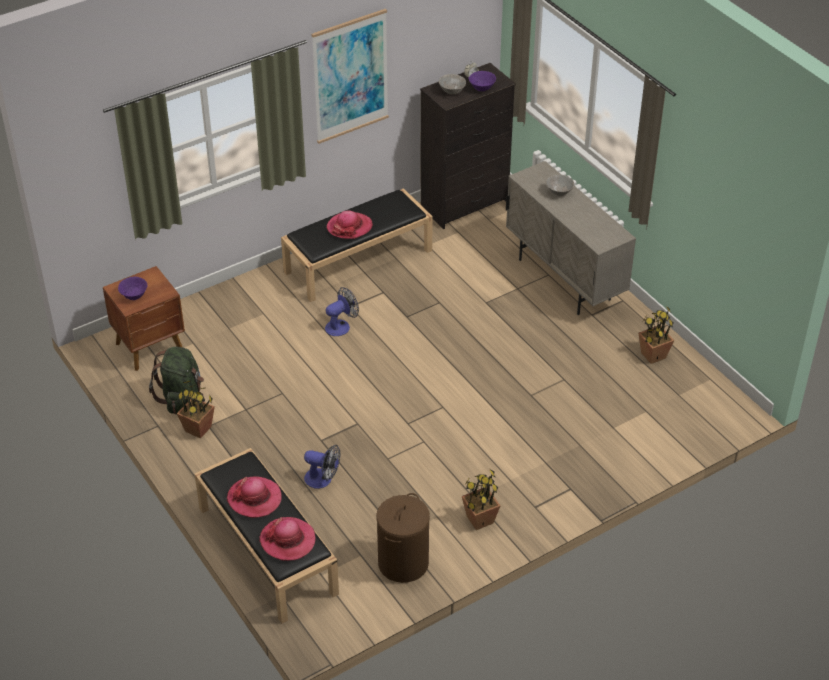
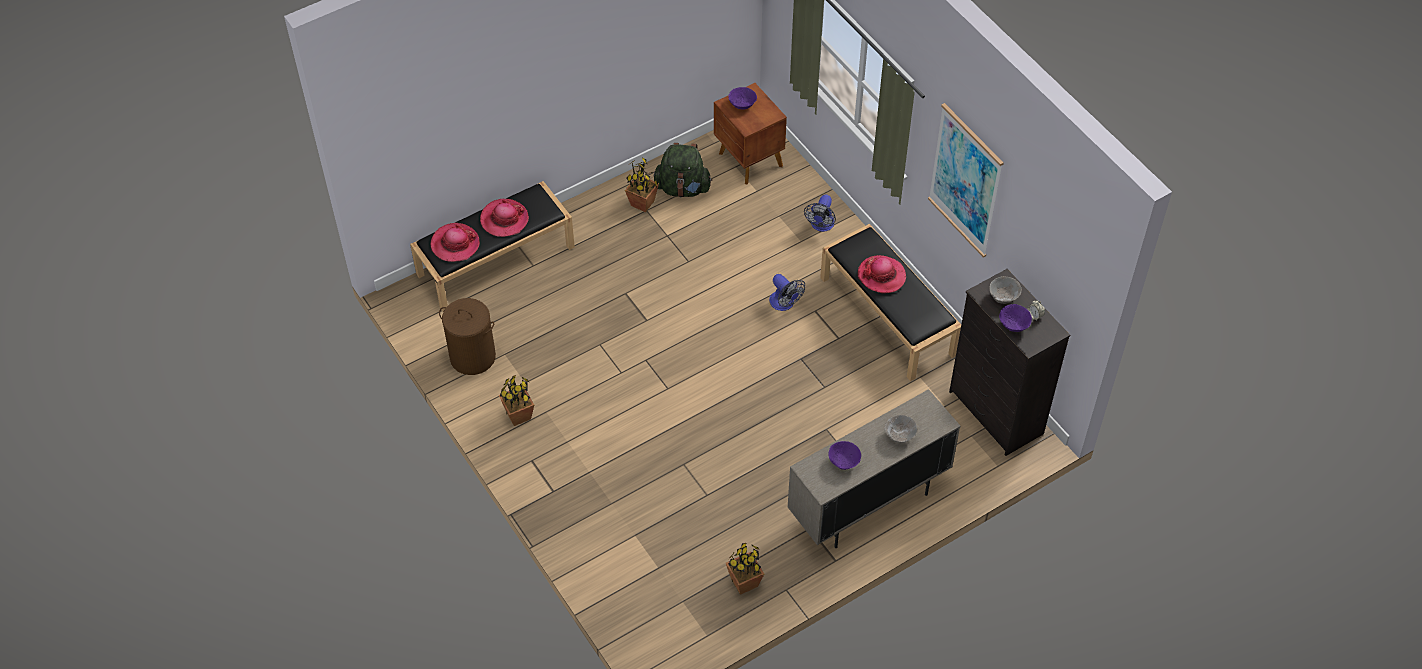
camera: 90 degrees right, 10 degrees up
(323, 479) = (575, 296): fan -> fan (821, 225)
(590, 224) = (844, 462): none -> purple bowl

